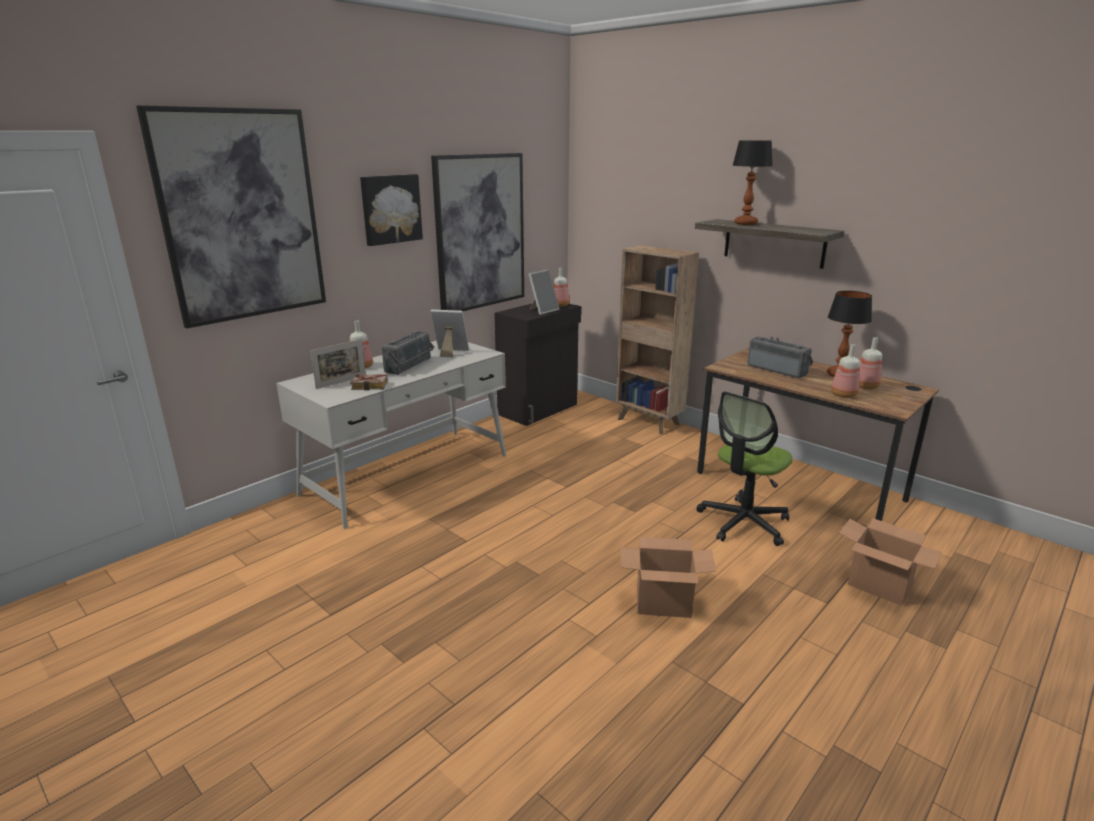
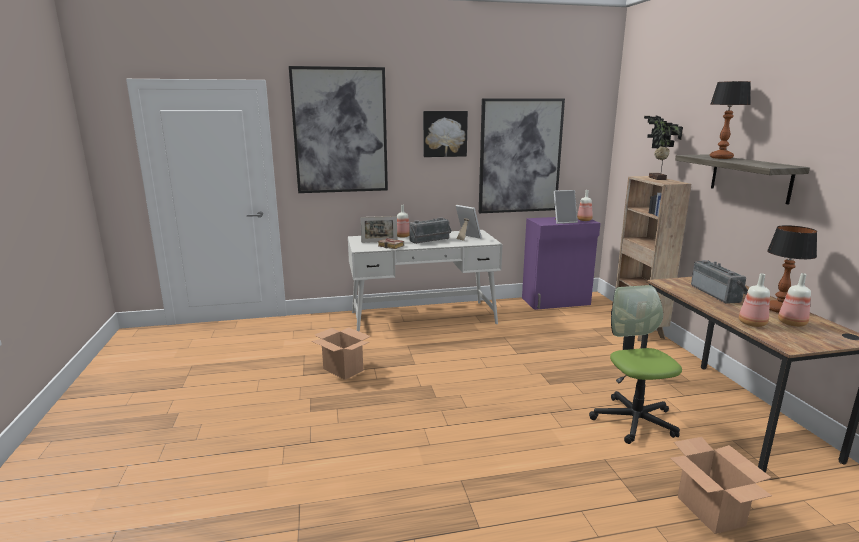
camera: 35 degrees right, 5 degrees down
(539, 409) = (556, 301): black cabinet -> purple cabinet
(655, 249) = (656, 178): none -> potted plant
(662, 603) = (497, 445): cardboard box -> cardboard box (342, 370)
(743, 522) = (634, 420): office chair -> office chair turned 90 degrees clockwise

